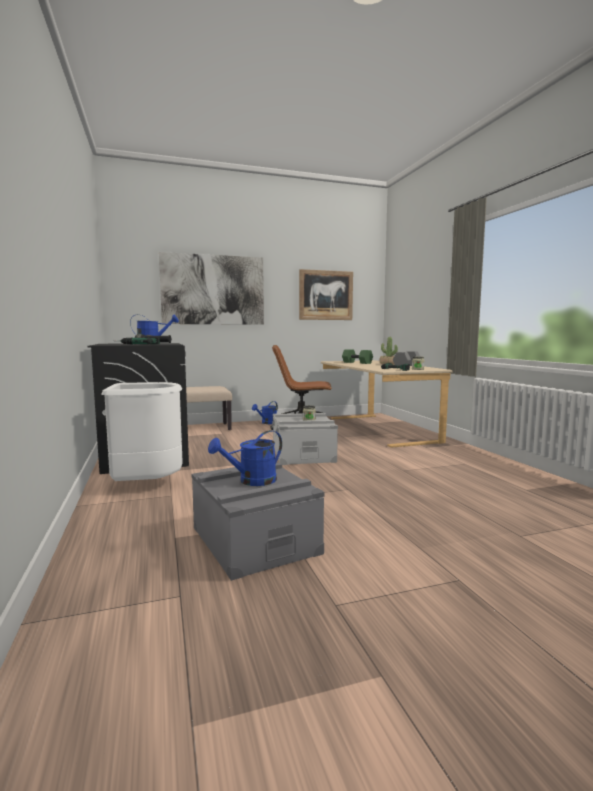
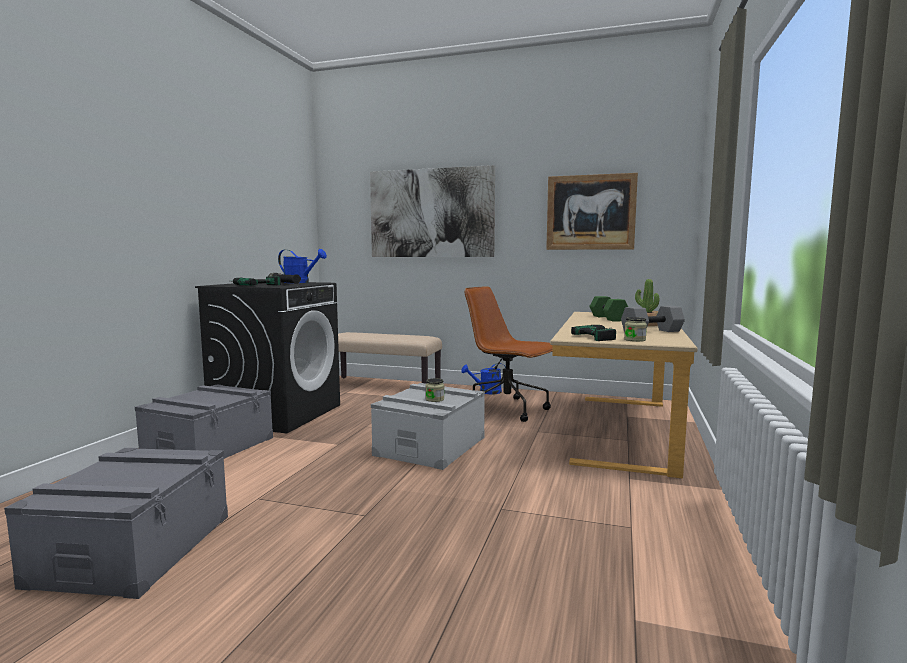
camera: 35 degrees right, 0 degrees up
(146, 485) = (209, 447): white trash can -> grey storage box
(251, 481) = (126, 474): blue watering can -> none

